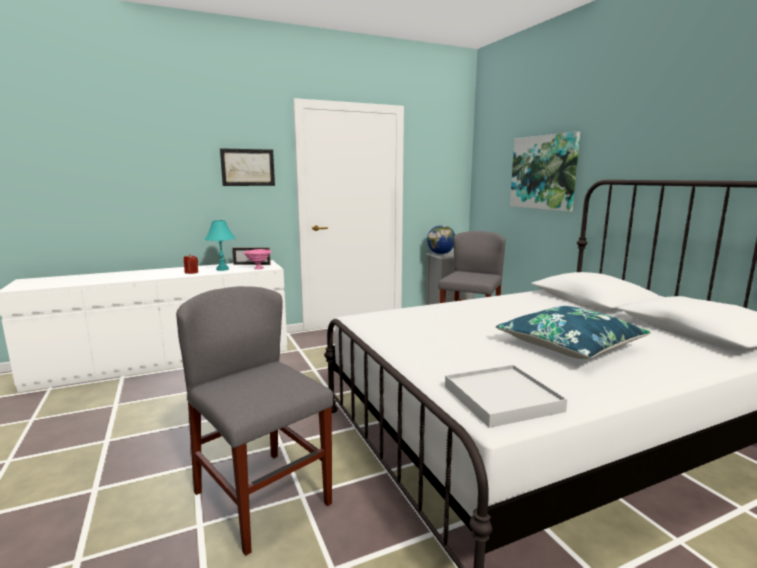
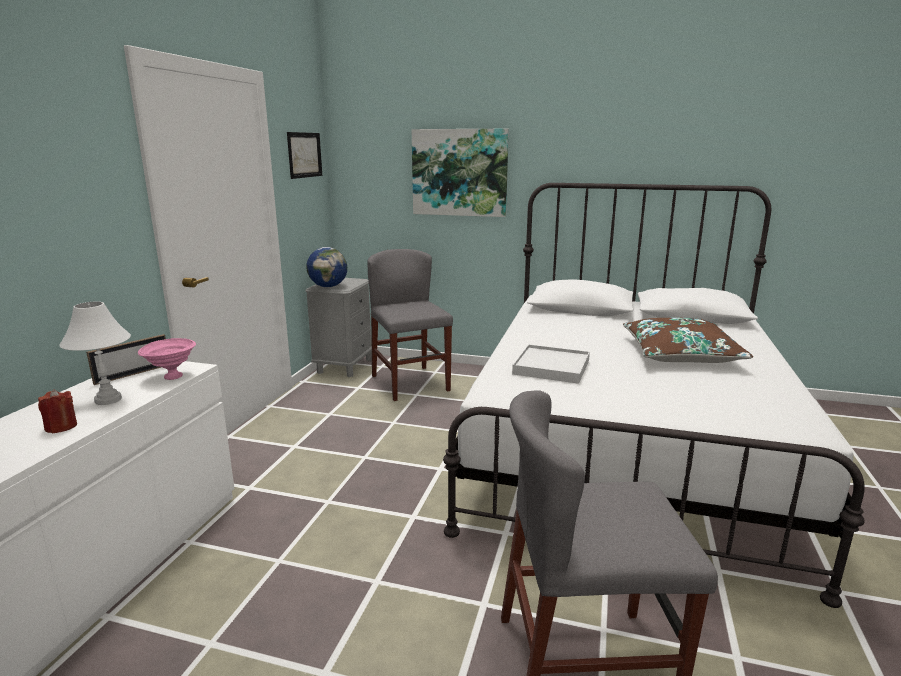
camera: 50 degrees left, 5 degrees up
(222, 269) = (108, 399): turquoise table lamp -> white table lamp
(248, 167) = (72, 184): picture -> picture (304, 155)
(502, 399) = (774, 415): white tray -> white tray (551, 367)
(569, 345) = (680, 354): blue pillow -> brown pillow

